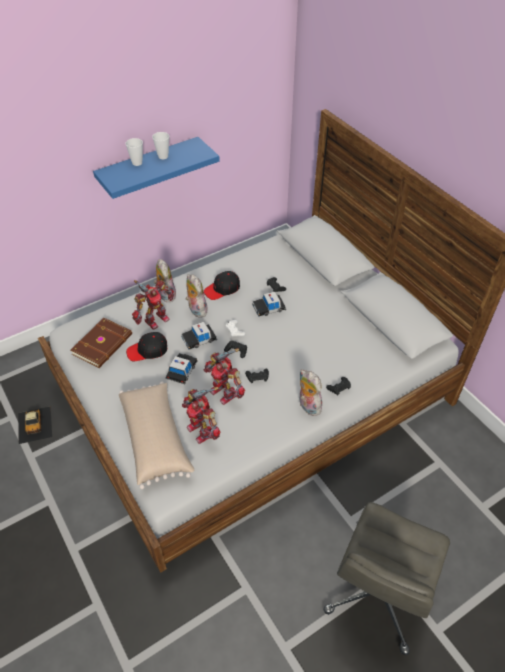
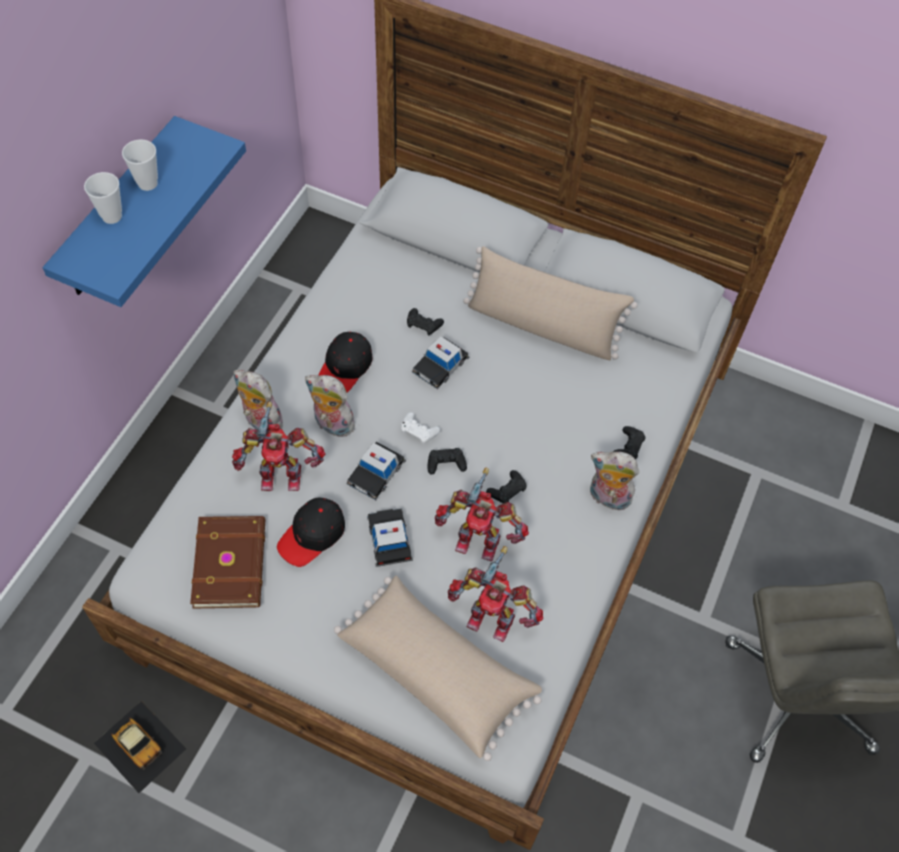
camera: 35 degrees left, 10 degrees up
(155, 319) = (281, 474): toy robot -> toy robot turned 75 degrees clockwise
(336, 313) = (542, 326): none -> beige pillow

